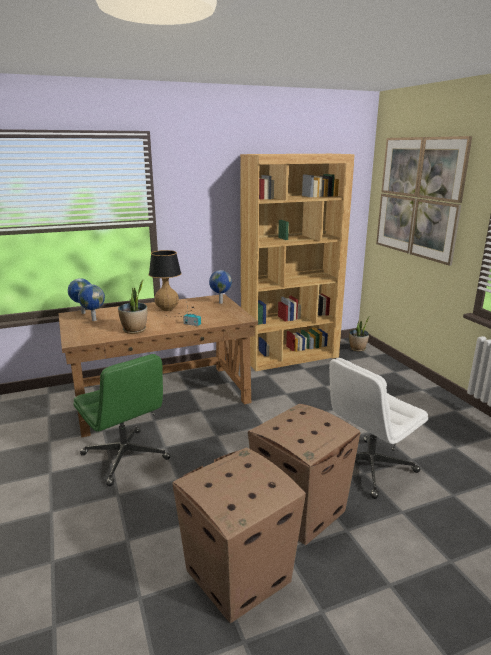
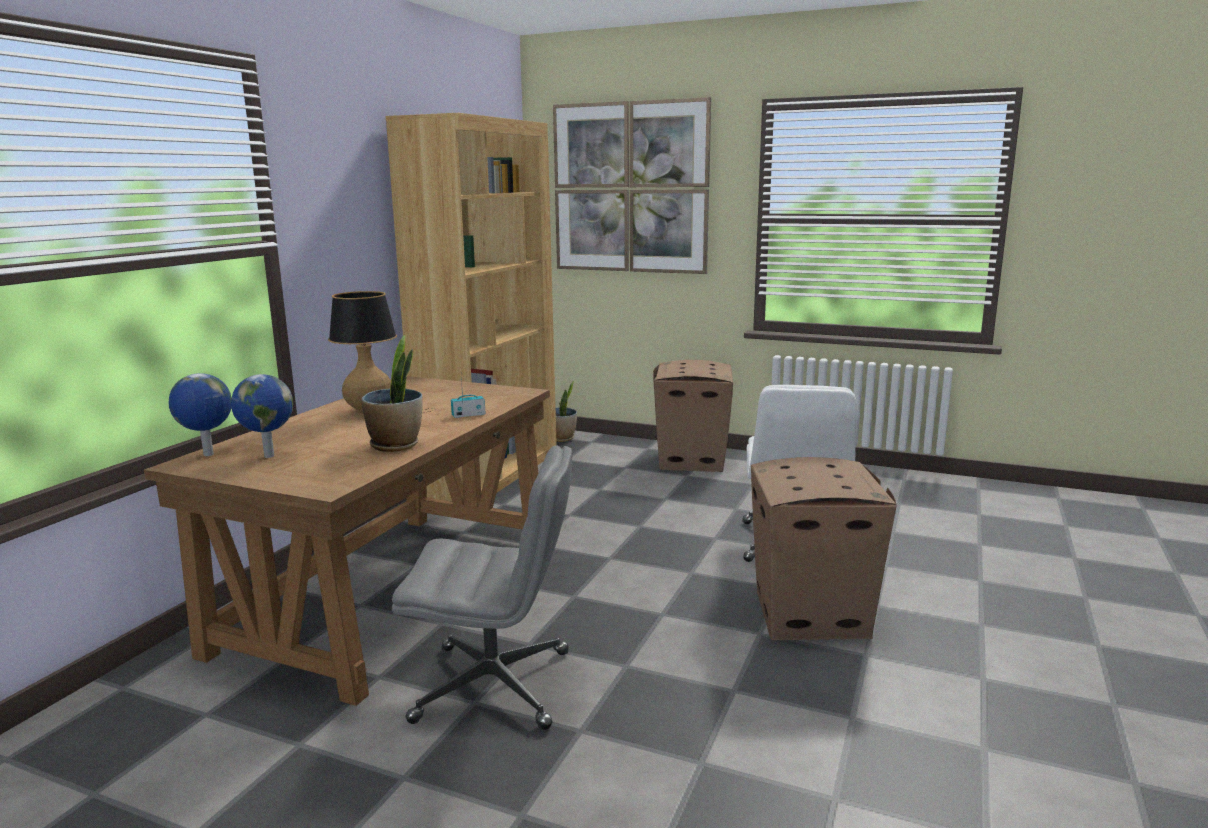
camera: 45 degrees left, 5 degrees down
(126, 457) = (495, 685): green office chair -> grey office chair
(220, 303) = (432, 385): globe -> none
(237, 576) = (874, 706): cardboard box -> cardboard box (692, 461)

